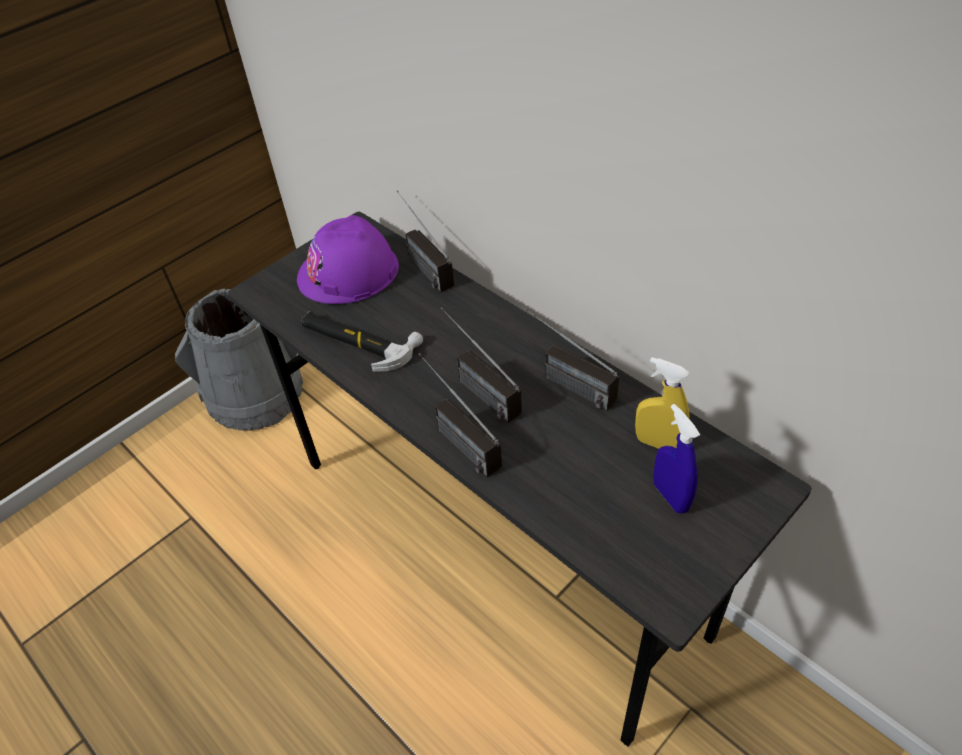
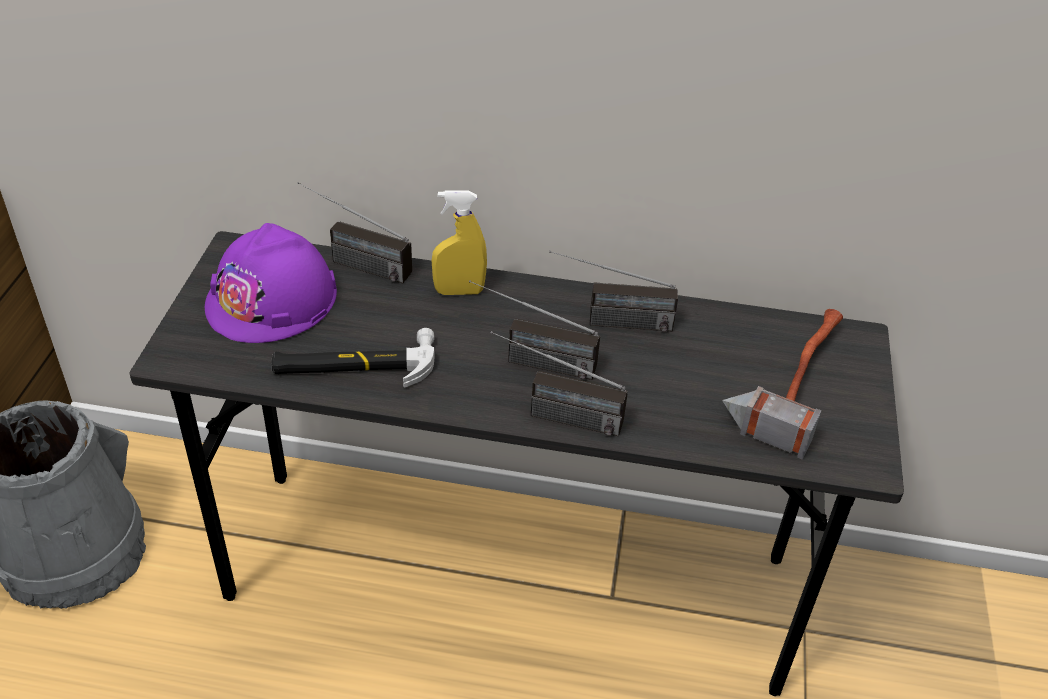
camera: 40 degrees left, 5 degrees down
(657, 443) = (740, 341): yellow spray bottle -> yellow spray bottle (459, 291)
(670, 496) = (790, 380): blue spray bottle -> hammer

